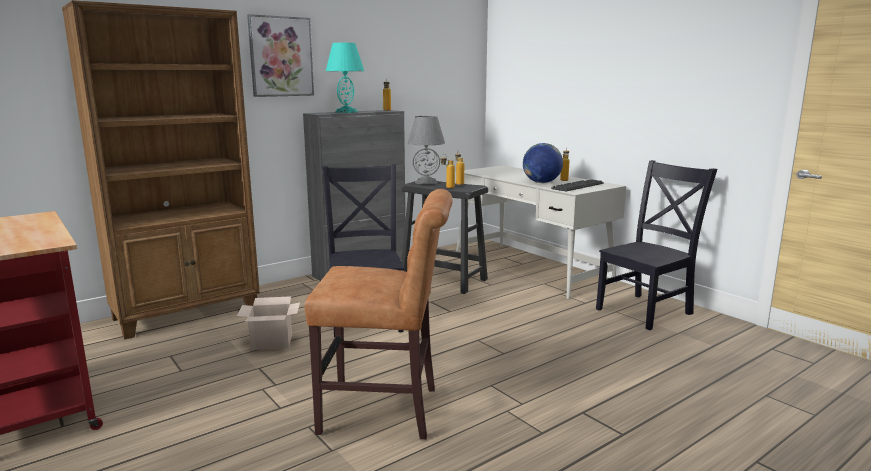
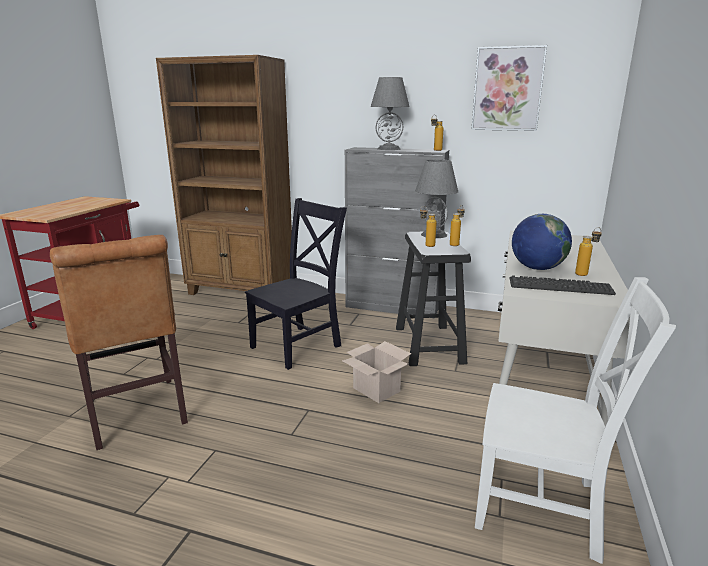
camera: 55 degrees right, 5 degrees up
(270, 343) = (219, 331): cardboard box -> cardboard box (375, 389)
(281, 56) = (341, 93): picture -> picture (507, 89)
(346, 112) = (389, 149): turquoise table lamp -> grey table lamp
(646, 310) = (544, 507): black chair -> white chair

